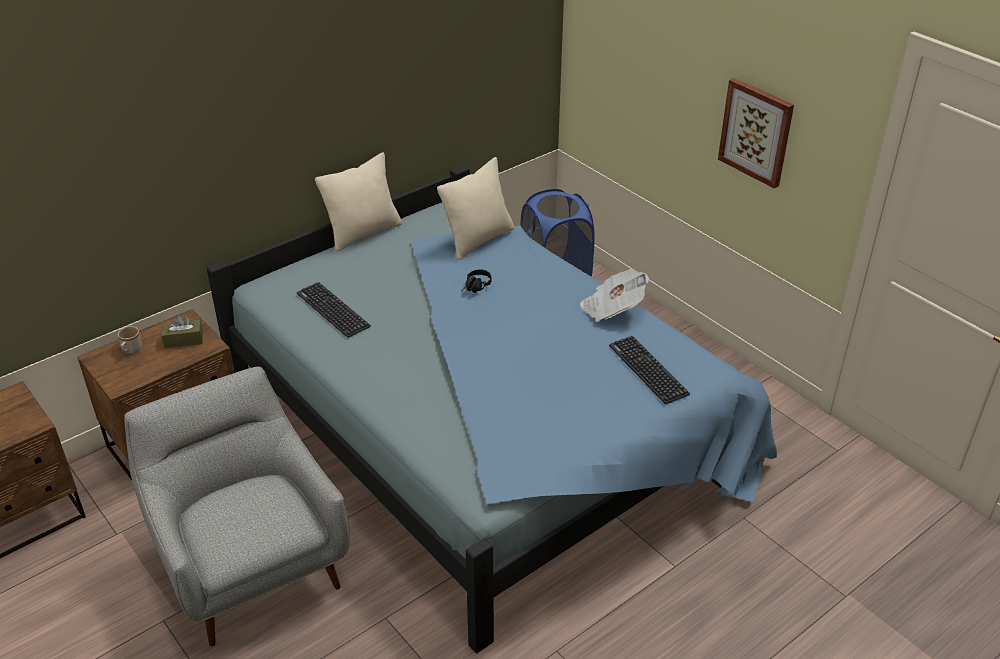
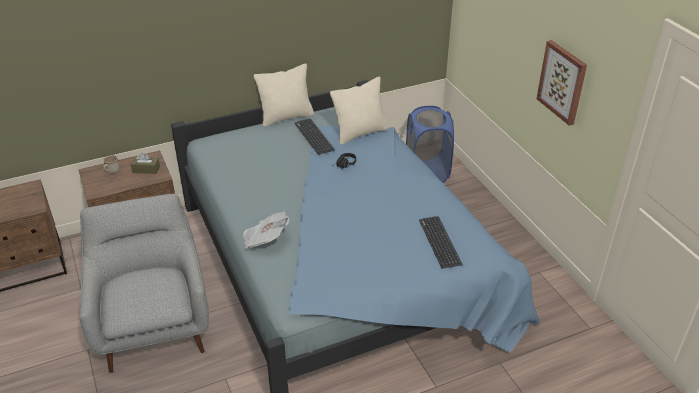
camera: 15 degrees right, 0 degrees up
(333, 310) = (244, 165): keyboard -> keyboard (314, 137)
(612, 308) = (432, 195): newspaper -> newspaper (265, 239)

